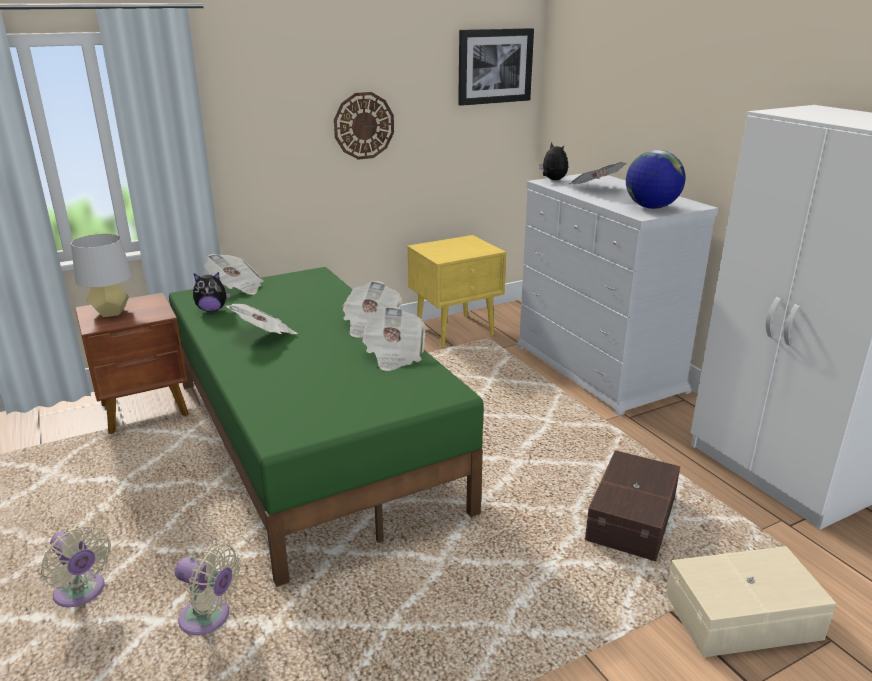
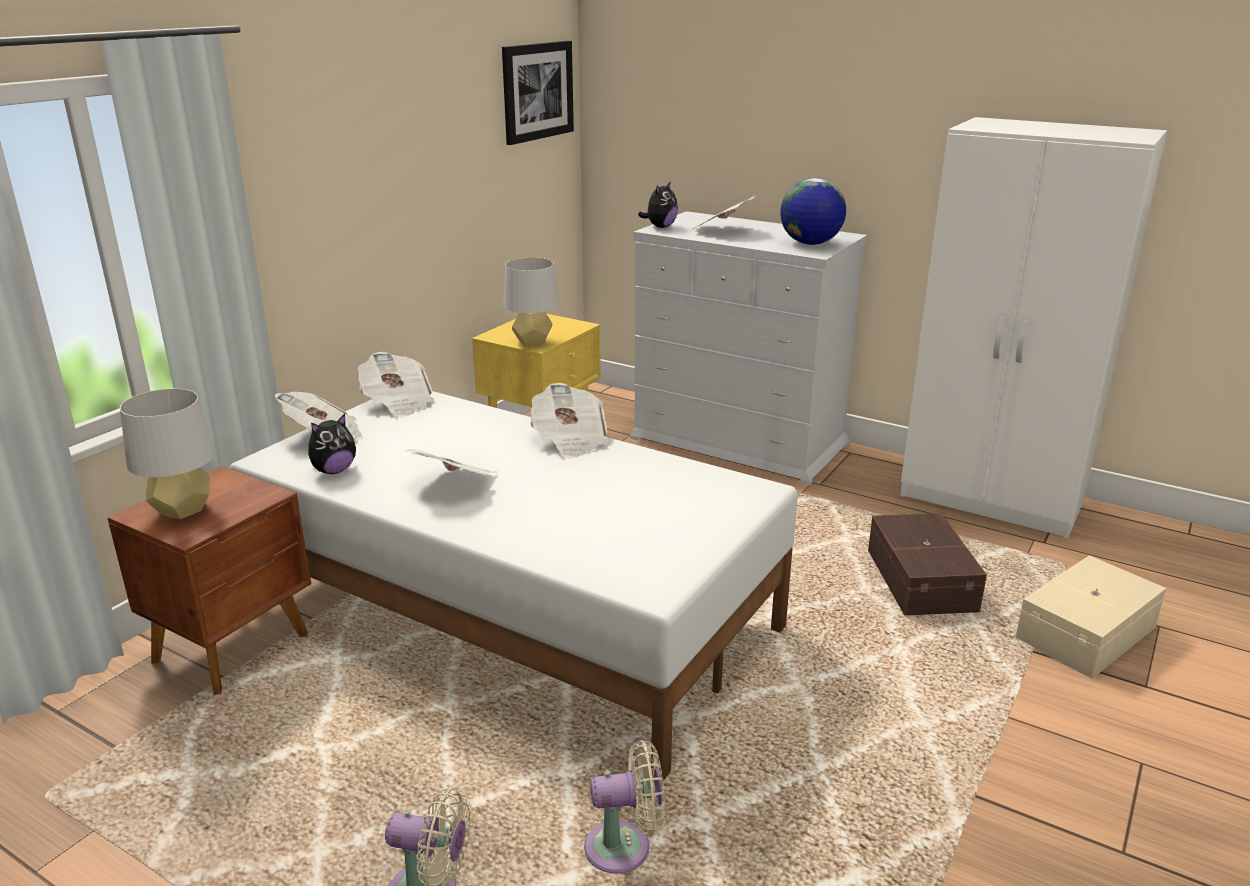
camera: 30 degrees left, 0 degrees up
(312, 440) = (513, 612): green bed -> white bed
(364, 125) = (414, 183): wall clock -> none
(394, 355) = (644, 467): newspaper -> newspaper (397, 403)
(442, 255) = (532, 342): none -> grey table lamp
(552, 180) = (660, 227): plush toy -> plush toy turned 90 degrees clockwise

